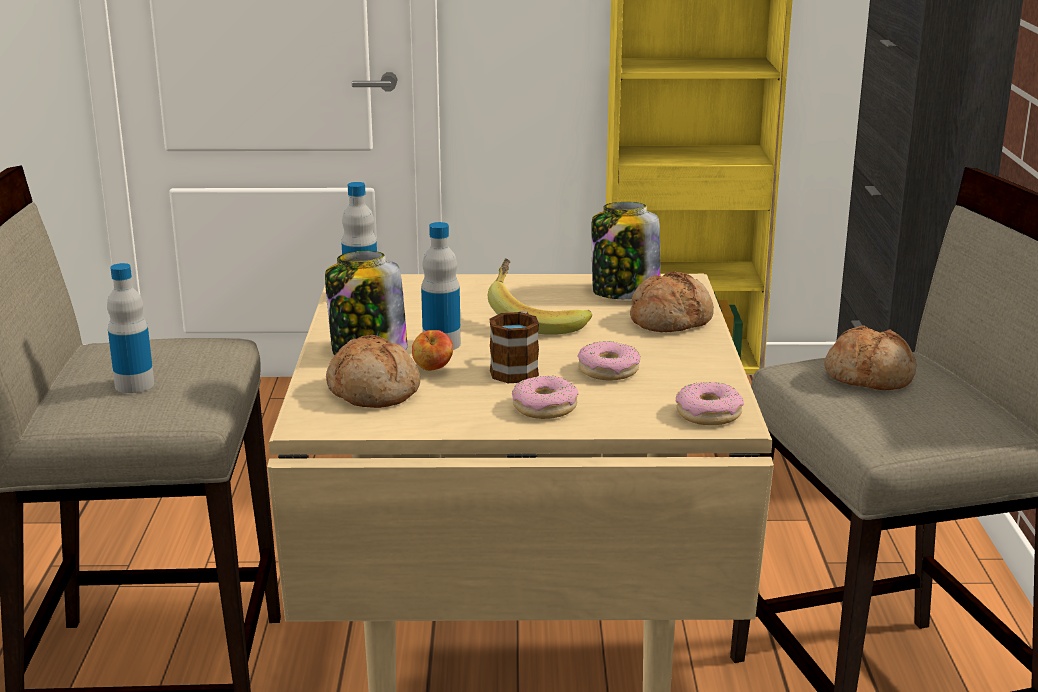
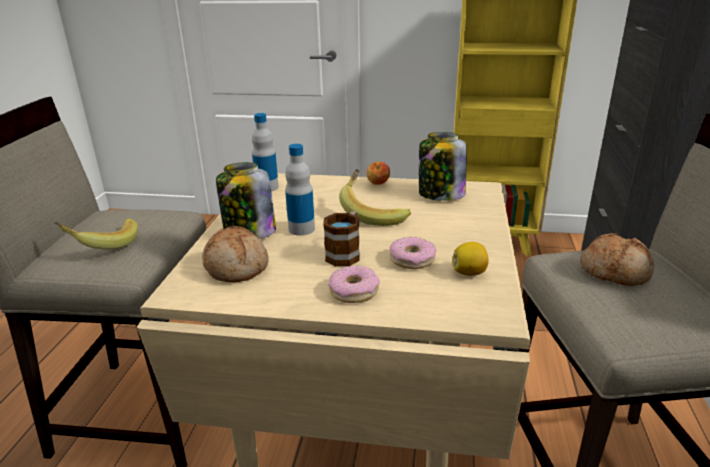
camera: 10 degrees right, 5 degrees up
(134, 385) = (103, 244): bottle -> banana
(433, 370) = (286, 250): apple -> apple (378, 184)
(670, 320) = (468, 218): bread -> none
(687, 380) = (469, 272): none -> lemon
(708, 414) = (480, 307): donut -> none

